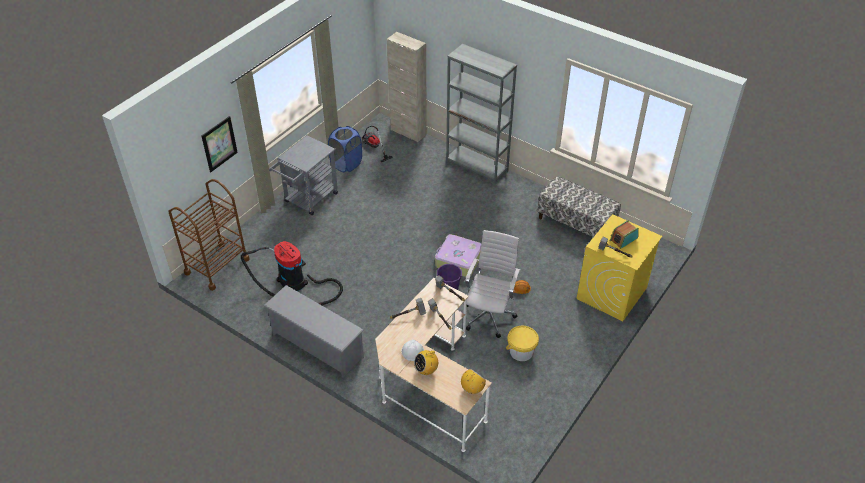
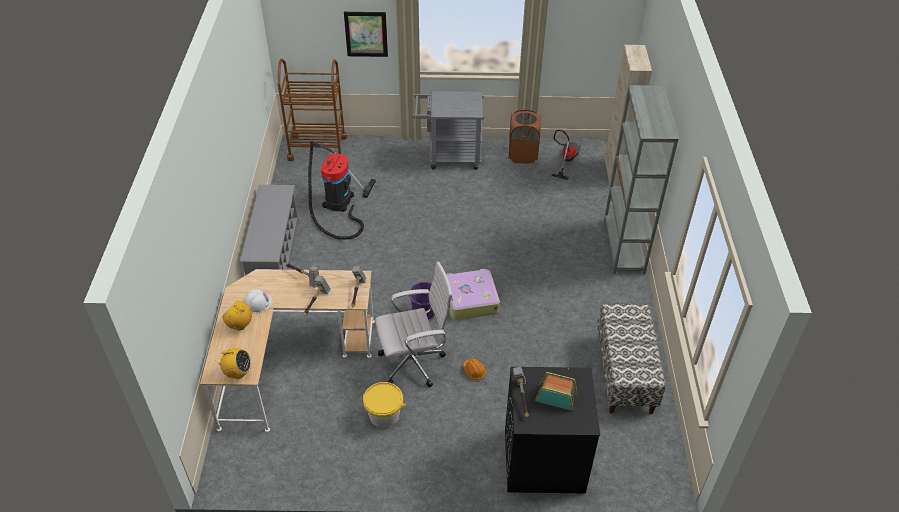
camera: 55 degrees right, 0 degrees up
(346, 164) = (522, 155): blue laundry basket -> brown laundry basket
(611, 293) = (543, 460): yellow washing machine -> black washing machine

